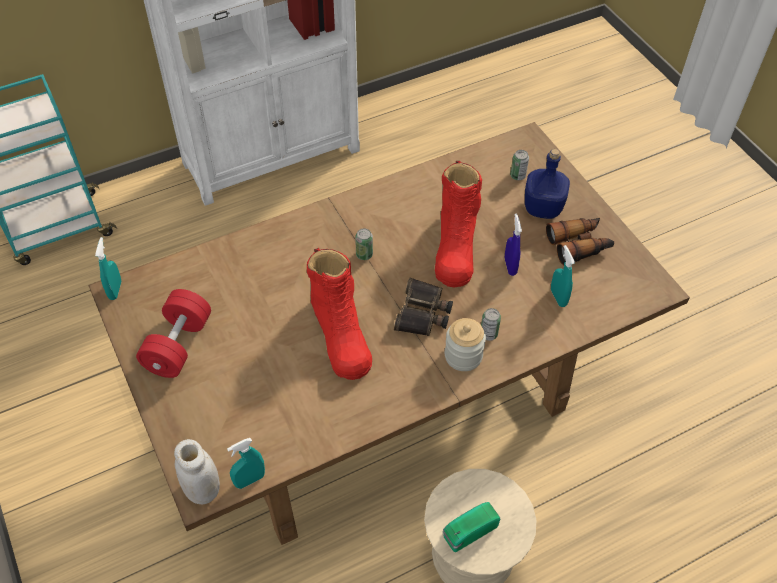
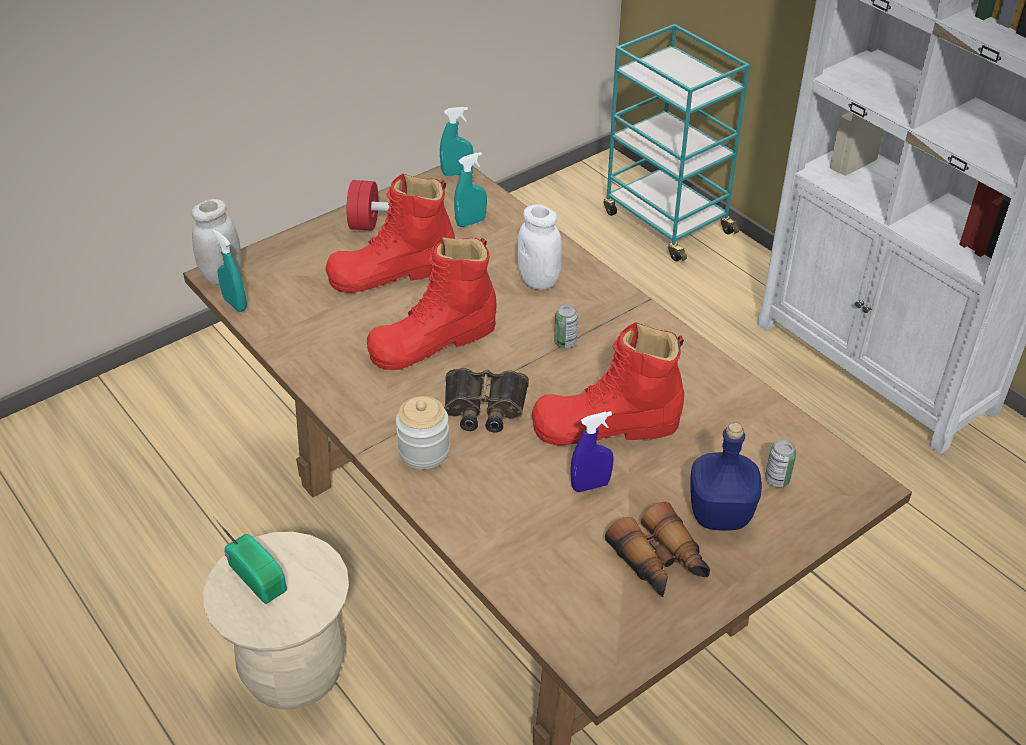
camera: 80 degrees right, 10 degrees down
(243, 354) = (392, 272): none -> red boot
(287, 258) = (539, 281): none -> white jar
(488, 334) = (464, 473): can -> none
(558, 297) = (548, 543): turquoise spray bottle -> turquoise spray bottle (471, 222)

